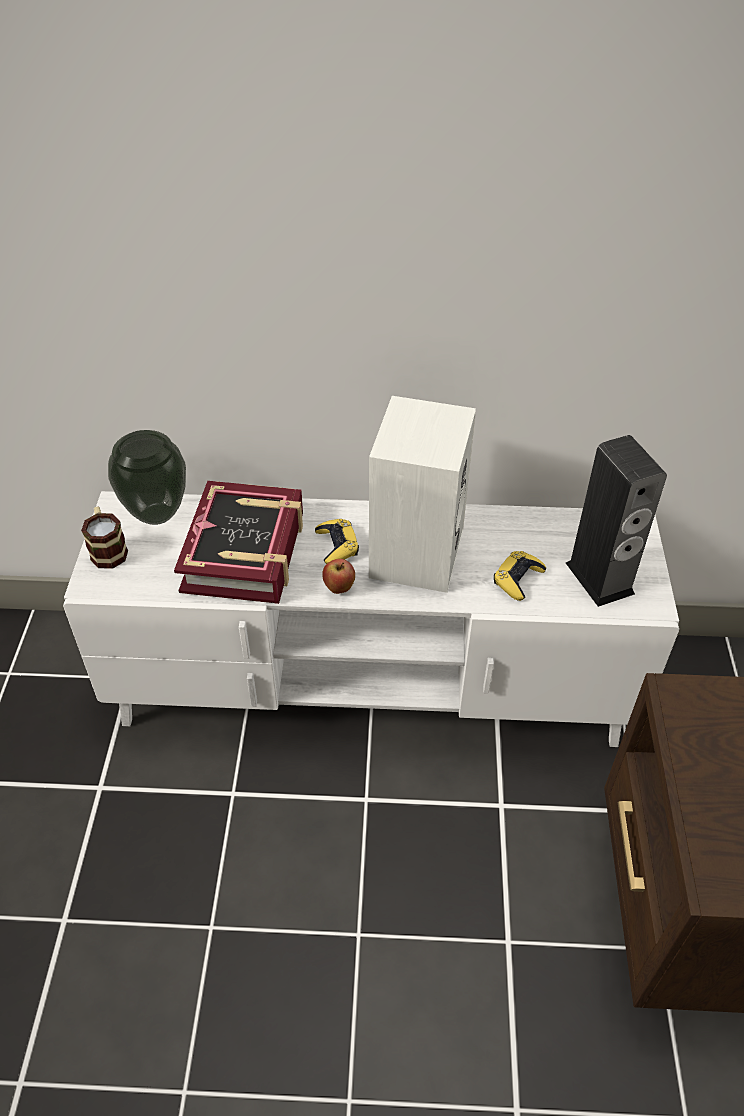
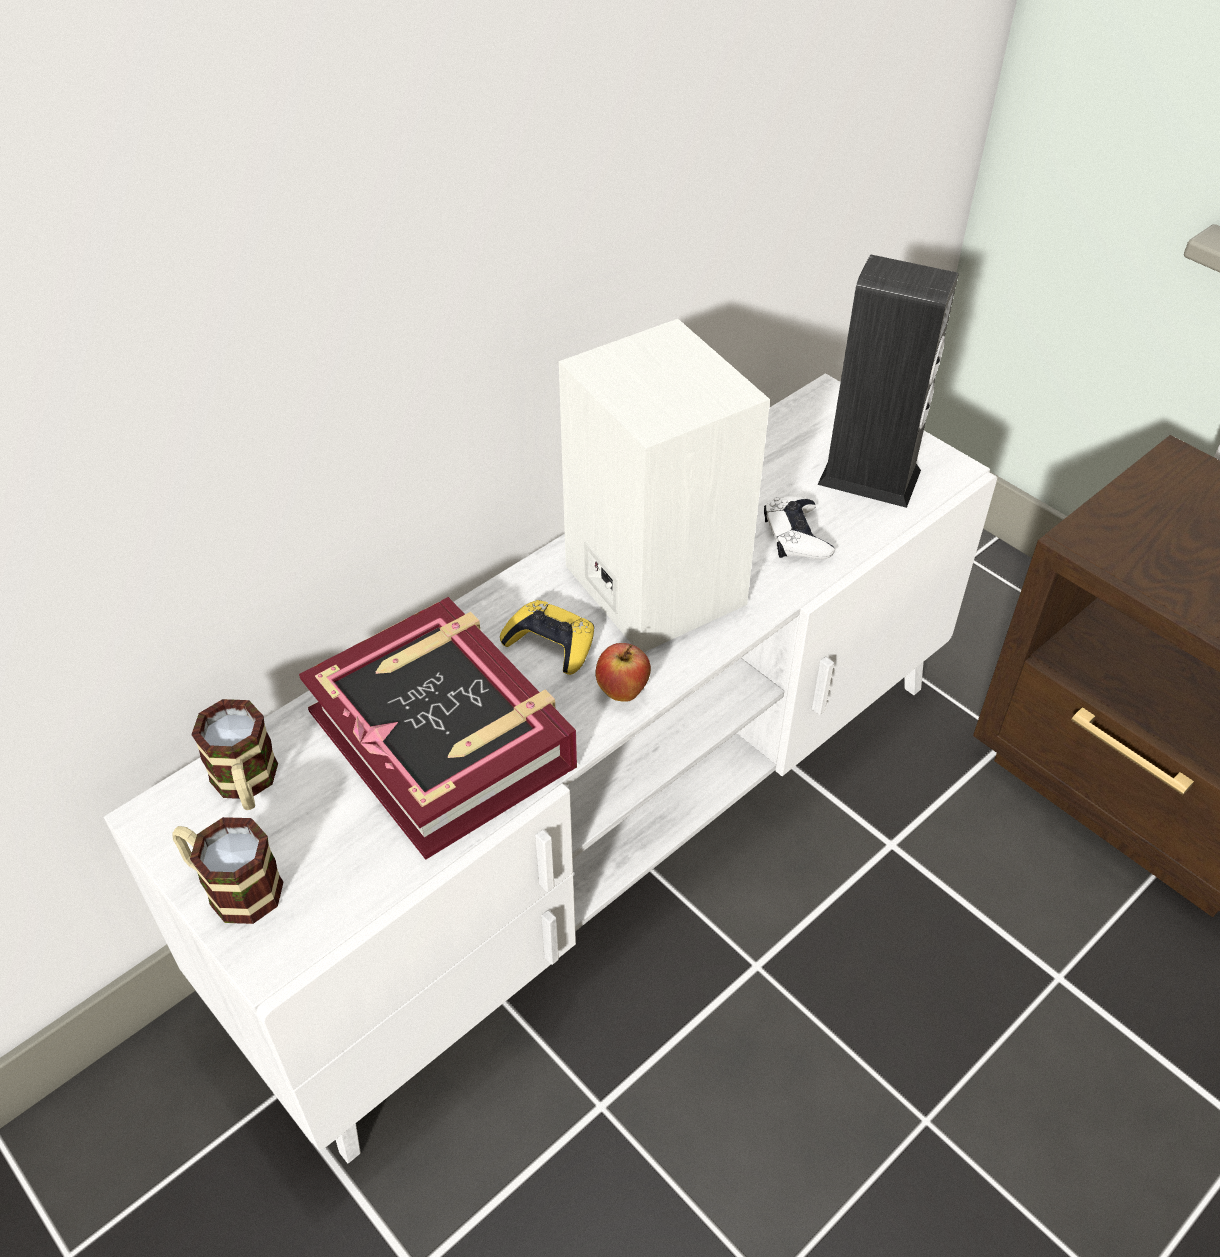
camera: 45 degrees left, 0 degrees up
(157, 515) = (246, 784): vase -> mug
(518, 579) = (796, 535): yellow game controller -> white game controller

